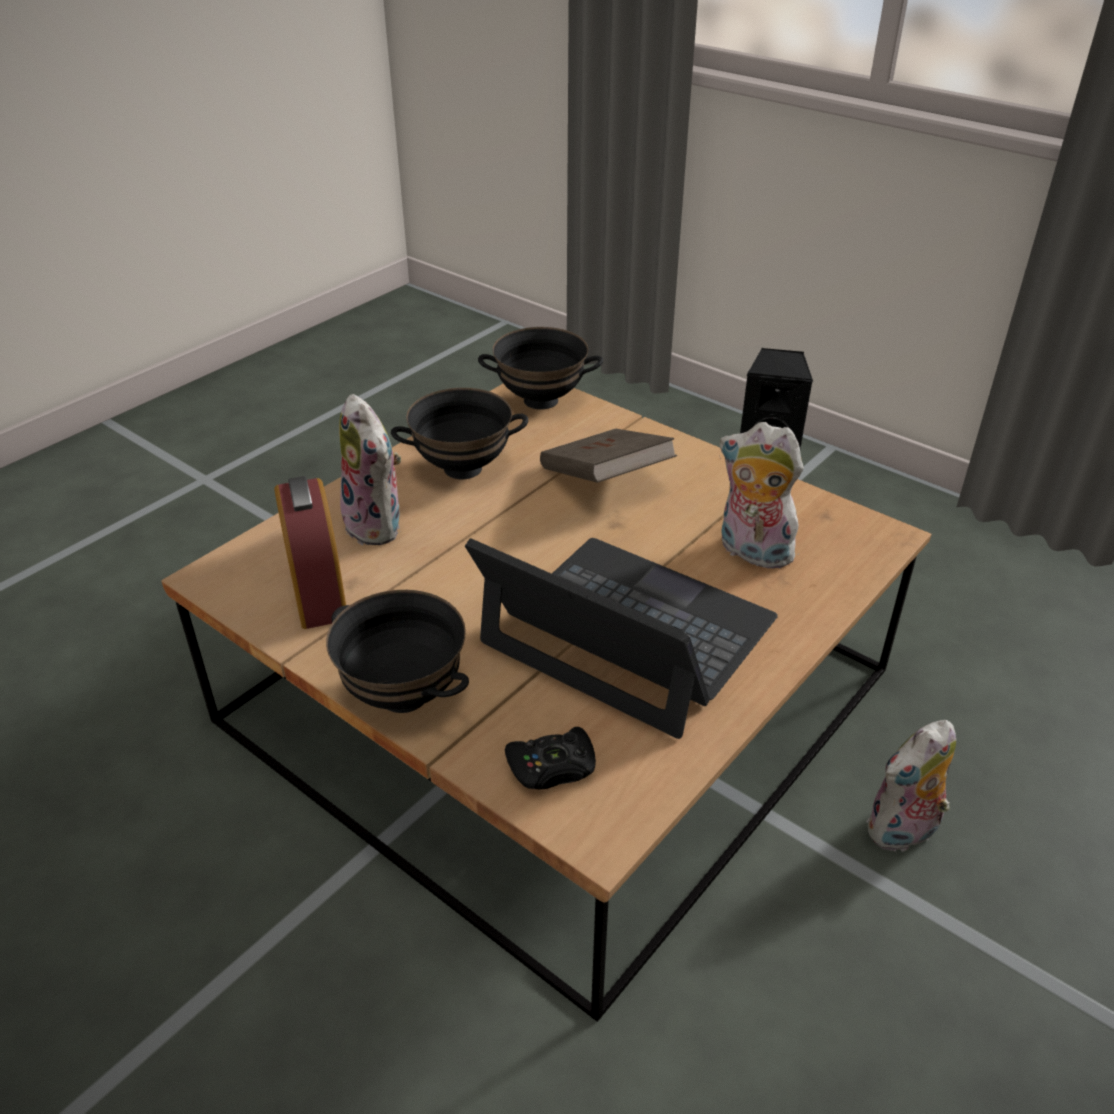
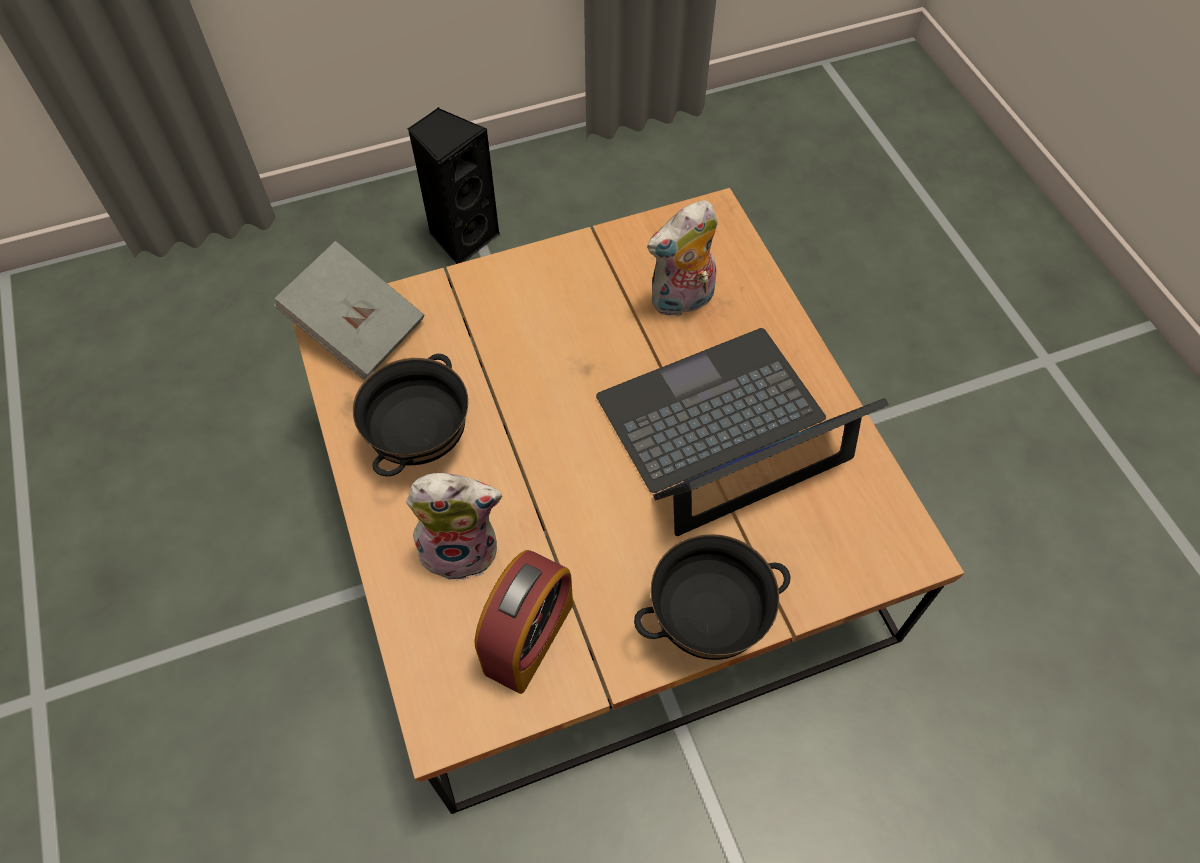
camera: 60 degrees left, 20 degrees up
(318, 591) = (528, 637): alarm clock -> alarm clock turned 105 degrees clockwise
(540, 401) = (357, 328): black bowl -> grey book
(552, 767) = (838, 551): black game controller -> none
(604, 481) = (521, 345): brown book -> none
(902, 833) = (848, 380): plush toy -> none

